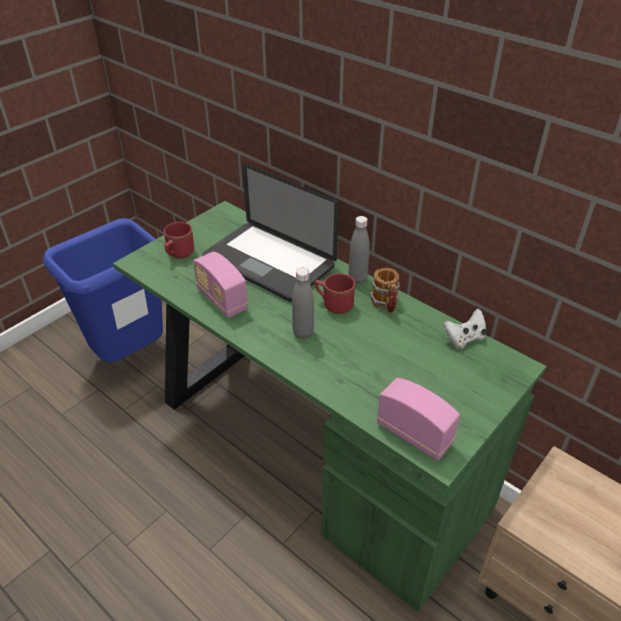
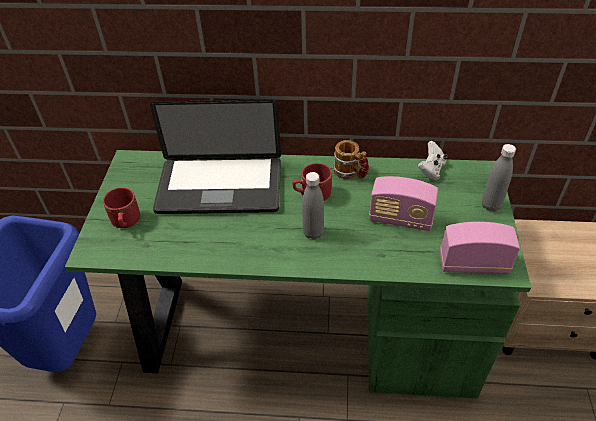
camera: 35 degrees left, 5 degrees up
(222, 300) = (214, 243): radio -> radio (400, 219)
(357, 279) = (308, 163): grey bottle -> grey bottle (491, 205)

